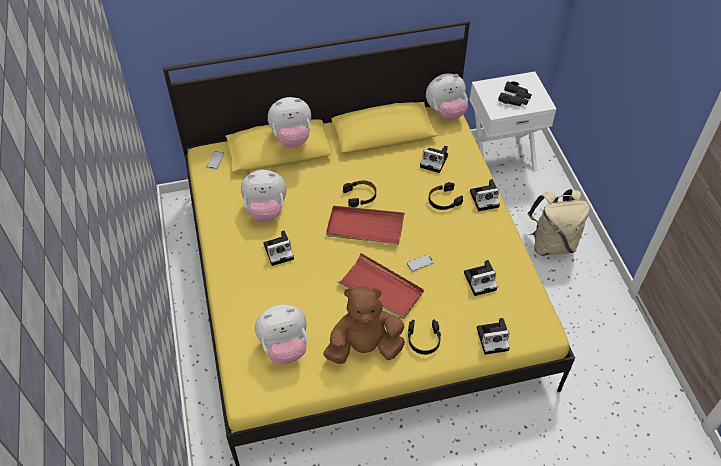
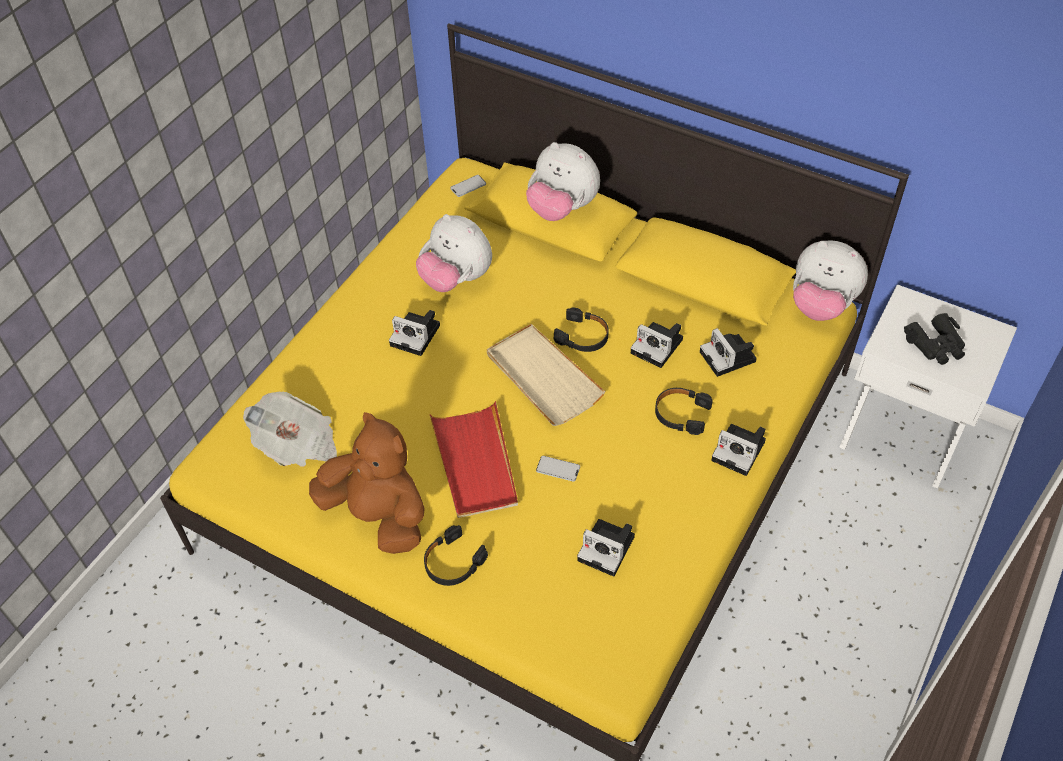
camera: 45 degrees right, 0 degrees up
(284, 347) = (297, 445): plush toy -> newspaper
(365, 227) = (543, 377): red tray -> beige tray
(493, 338) = (537, 631): camera -> camera (659, 346)
(551, 244) = (843, 601): beige backpack -> none

